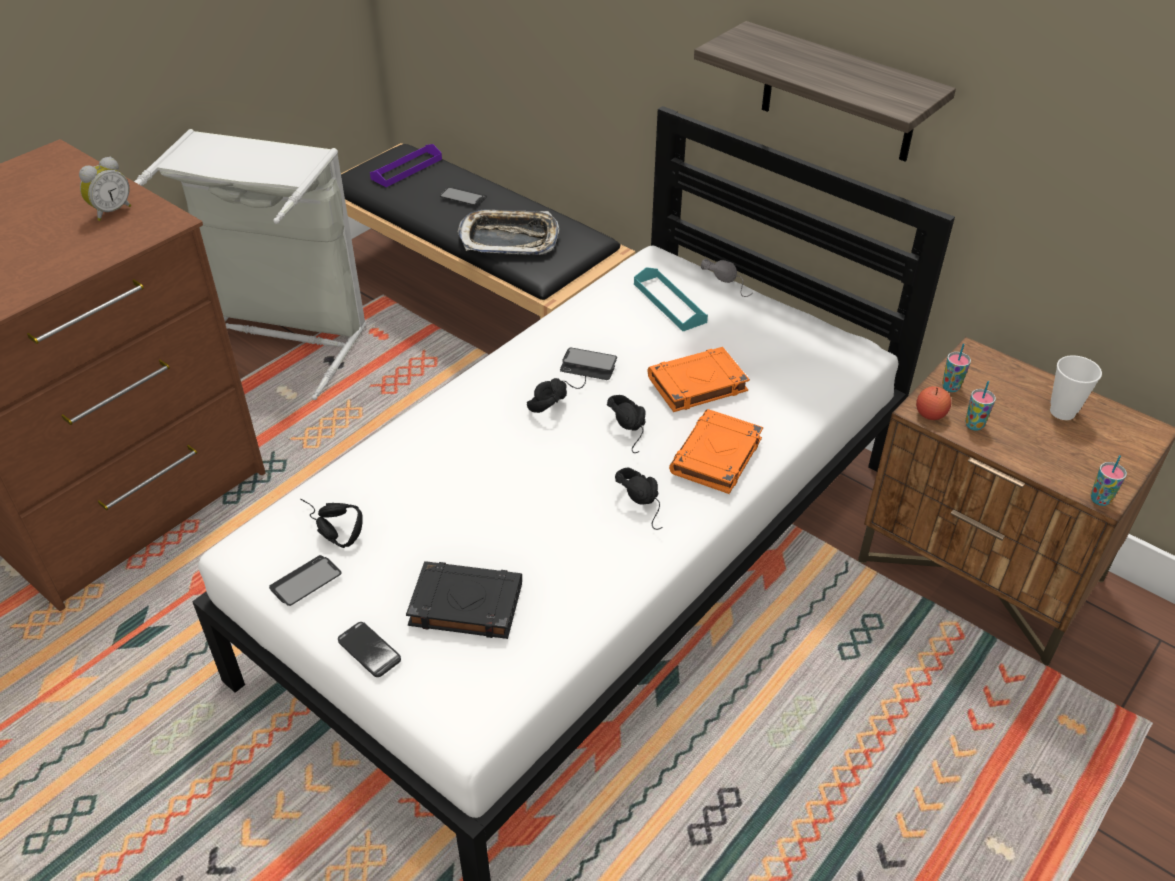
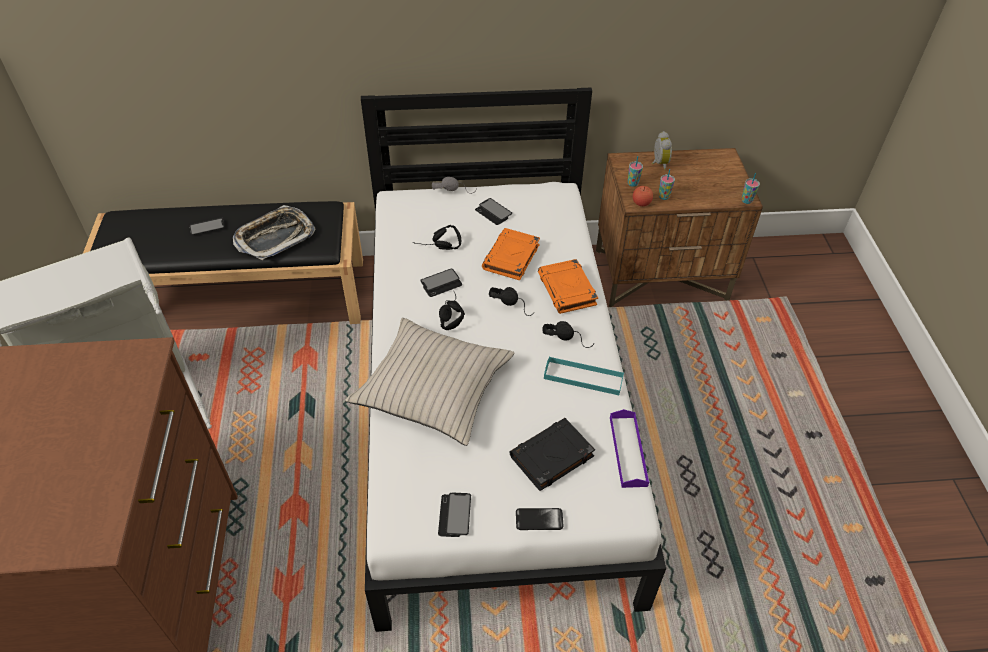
camera: 45 degrees left, 5 degrees up
(111, 211) = (89, 374): alarm clock -> alarm clock (658, 163)
(327, 529) = (426, 478): black headphones -> black headphones (438, 247)
(406, 169) = (138, 229): purple tray -> purple tray (628, 451)
(445, 456) = (433, 388): none -> beige pillow
(669, 303) = (437, 220): turquoise tray -> turquoise tray (583, 378)
(743, 330) = (493, 212): none -> phone
(838, 94) = (493, 41): shelf -> none
(1062, 412) = (687, 167): cup -> none

